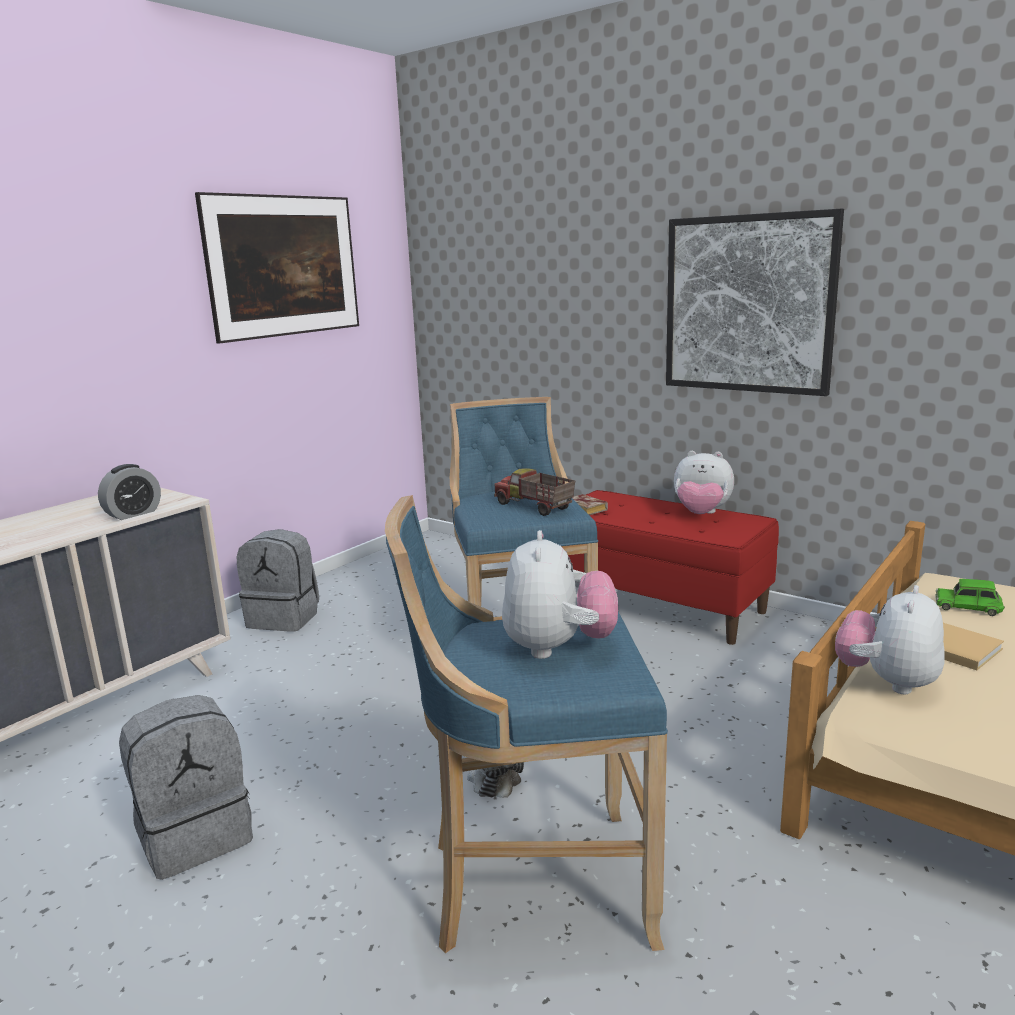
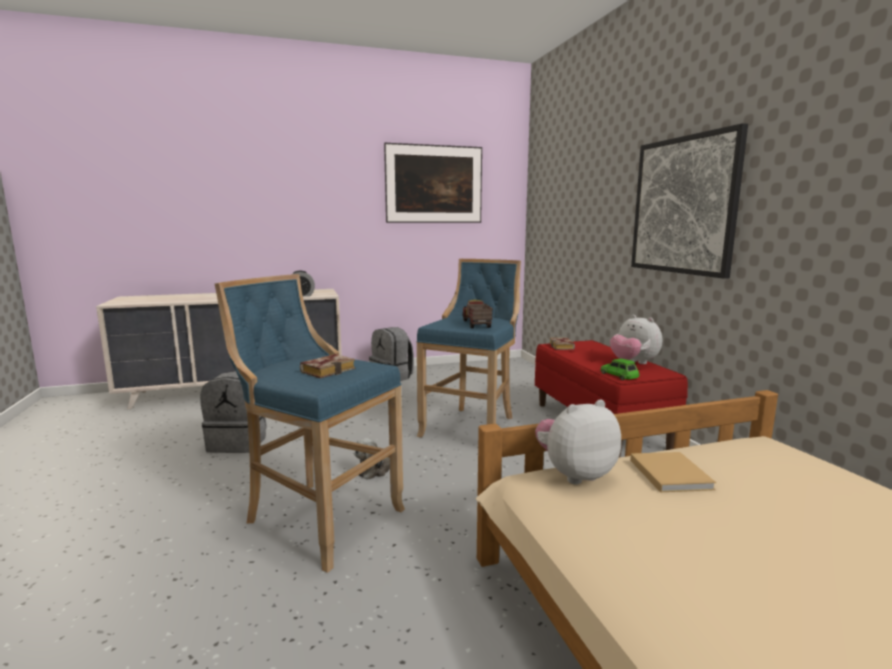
camera: 35 degrees right, 5 degrees down
(558, 648) = (329, 370): plush toy -> book
(968, 606) = (747, 460): green toy car -> green toy car (620, 375)

